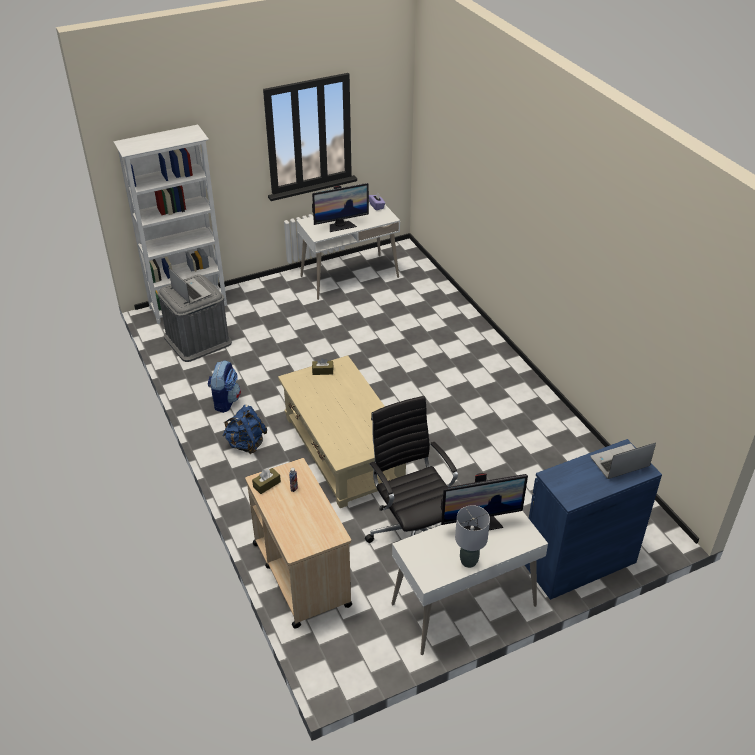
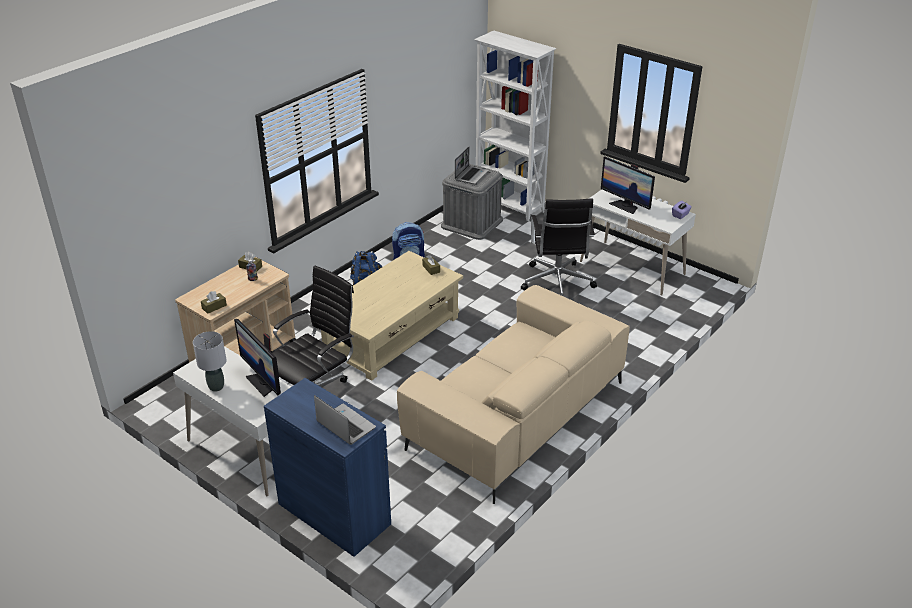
camera: 65 degrees right, 5 degrees down
(327, 531) = (214, 307): none -> brown tissue box
(340, 323) = (557, 283): none -> black office chair
(503, 409) = (516, 414): none -> beige sofa

